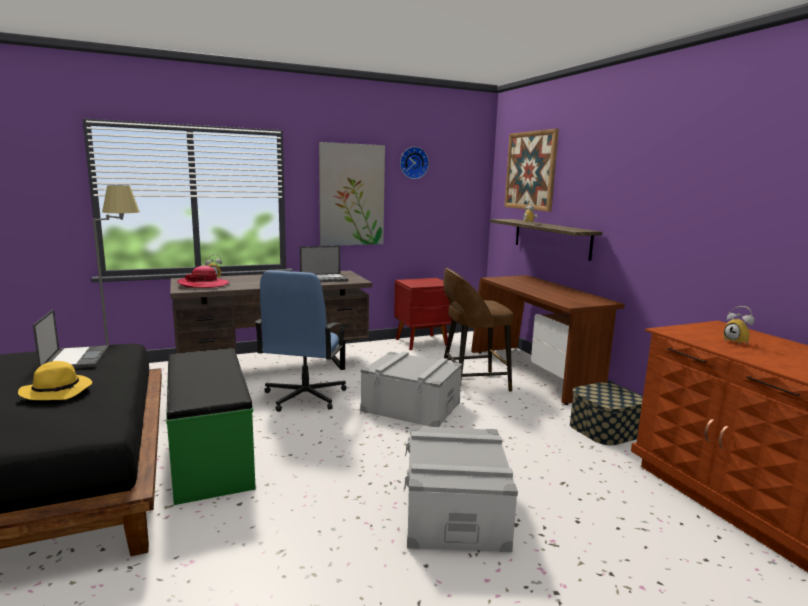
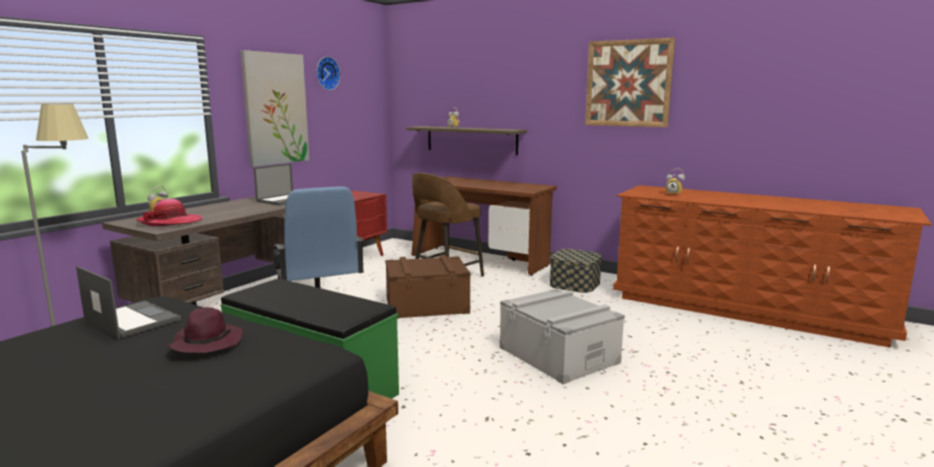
camera: 35 degrees left, 0 degrees up
(58, 391) = (206, 342): yellow hat -> purple hat
(411, 407) = (427, 305): grey storage box -> brown storage box
(530, 170) = (439, 80): picture -> picture (628, 83)

